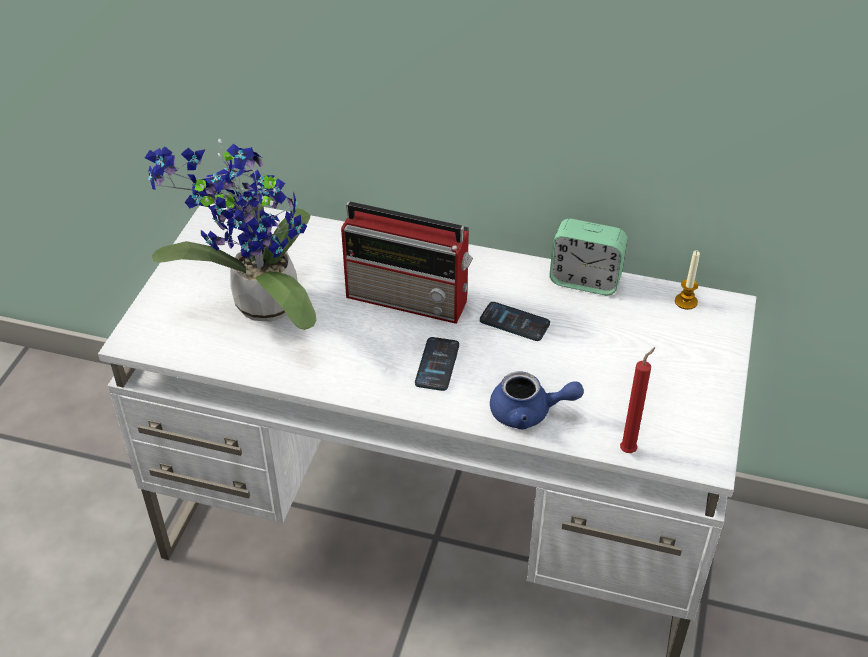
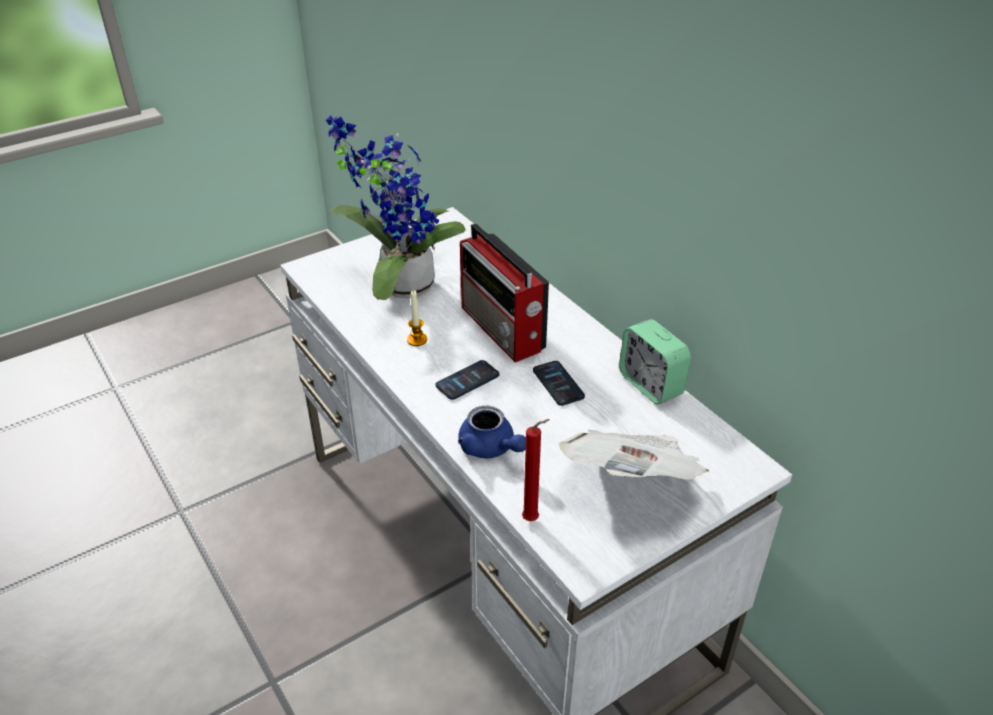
camera: 40 degrees right, 5 degrees down
(661, 370) = (632, 480): none -> newspaper
(686, 302) = (718, 444): candle -> candle (417, 340)

